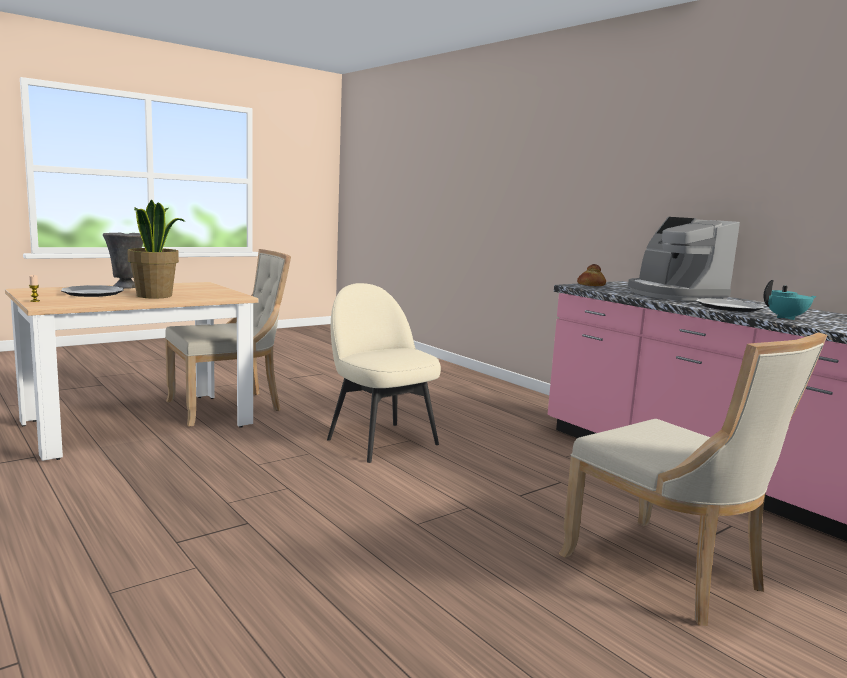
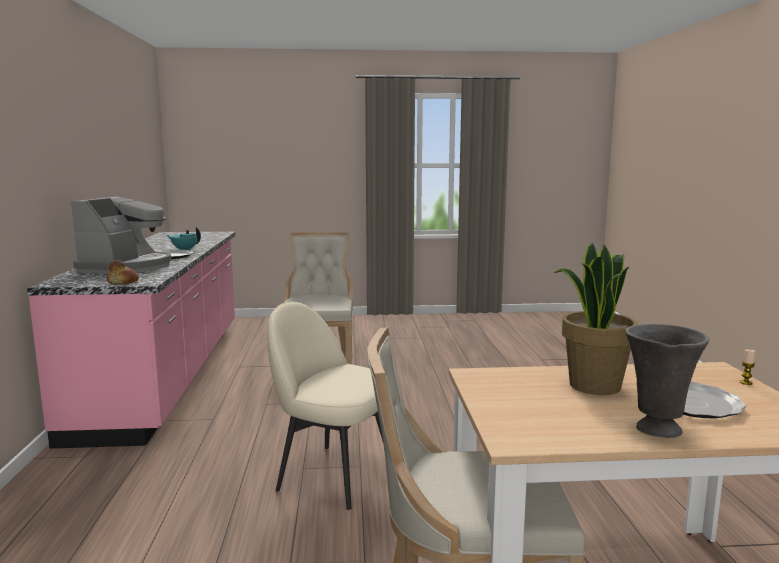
camera: 145 degrees left, 0 degrees up
(381, 441) = (333, 474): beige chair -> beige chair turned 120 degrees clockwise

